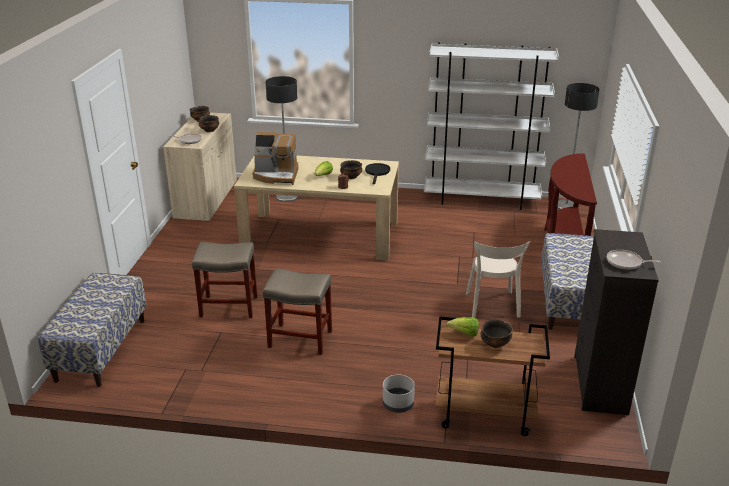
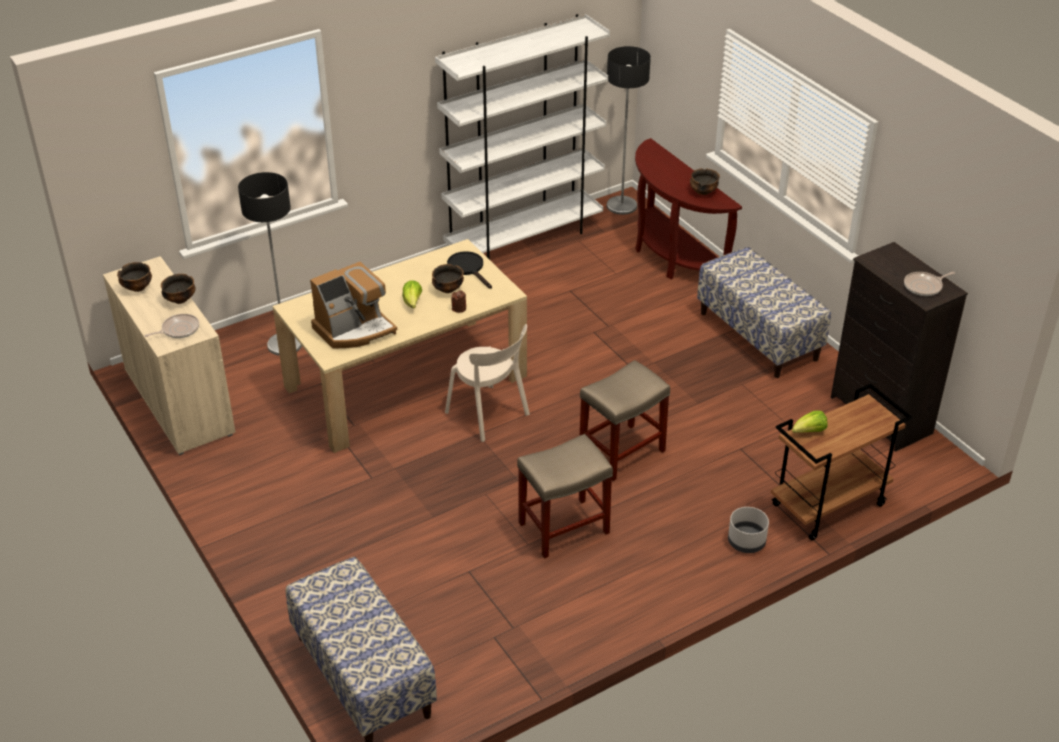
camera: 40 degrees left, 10 degrees up
(228, 307) = (431, 536): beige stool -> beige stool (621, 453)
(493, 306) = (699, 379): beige chair -> beige chair (489, 415)
(495, 344) = (846, 428): bowl -> bowl (703, 192)

